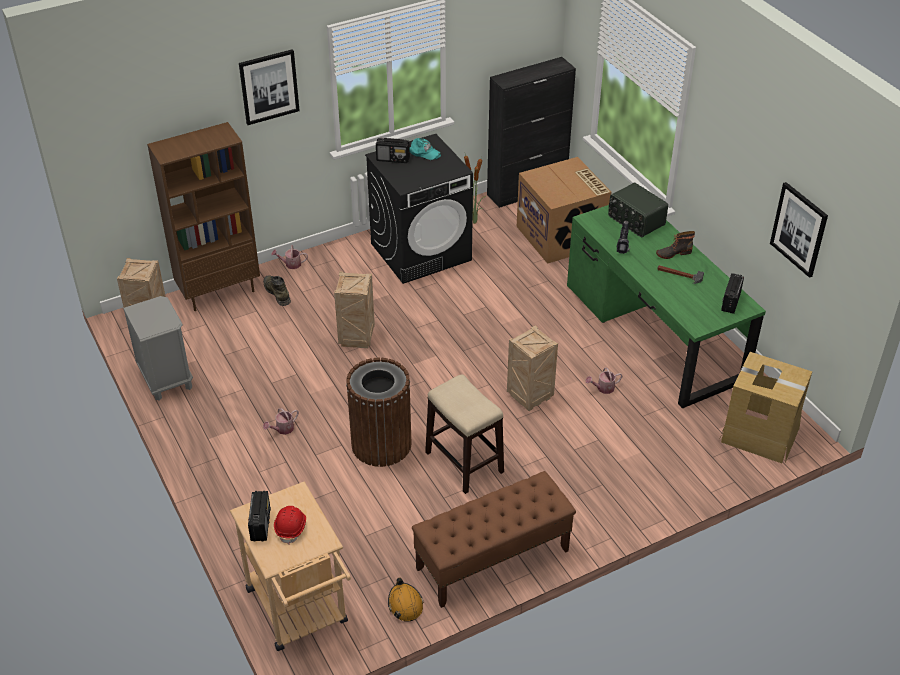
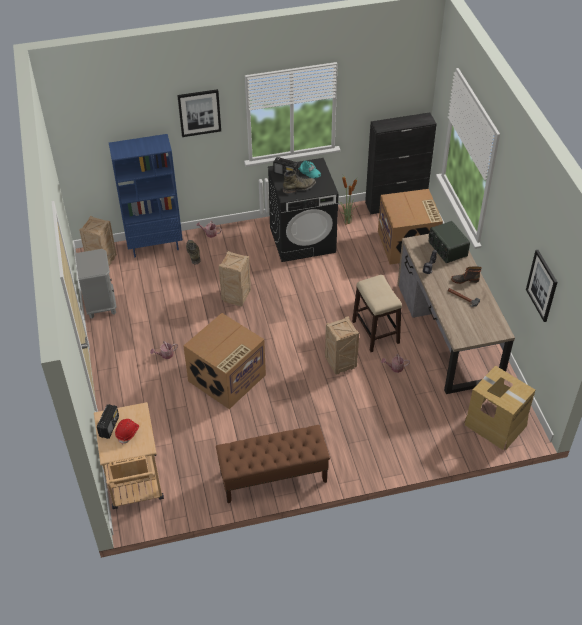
camera: 15 degrees right, 5 degrees up
(219, 291) = (155, 246): brown bookcase -> blue bookcase
(381, 444) = (227, 379): brown trash can -> cardboard box
(405, 604) = (204, 495): orange hard hat -> none
(418, 173) = (299, 188): none -> green boot
(463, 462) = (278, 403): stool -> stool (375, 332)
(654, 332) = (448, 332): green desk -> brown desk
(730, 302) = (491, 326): radio -> none

